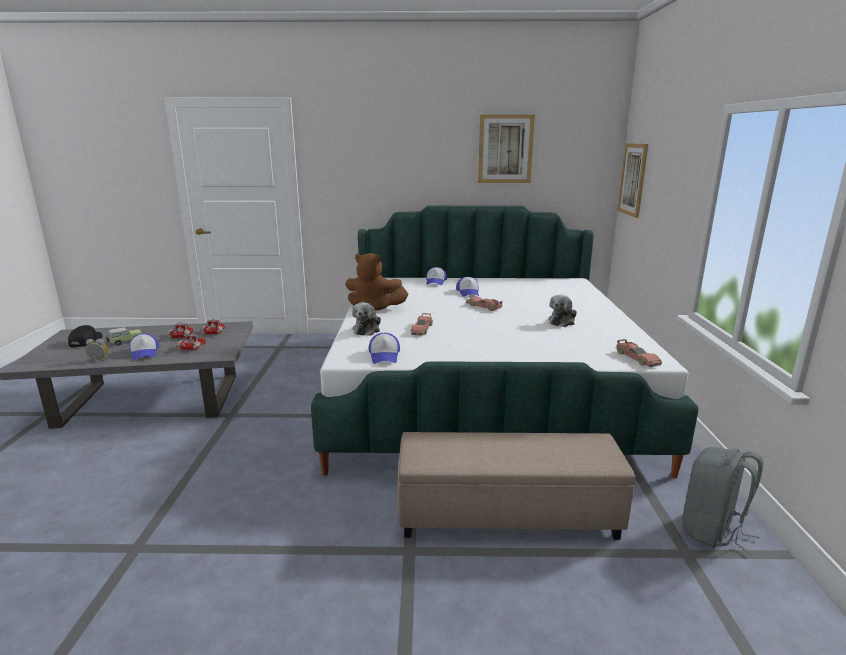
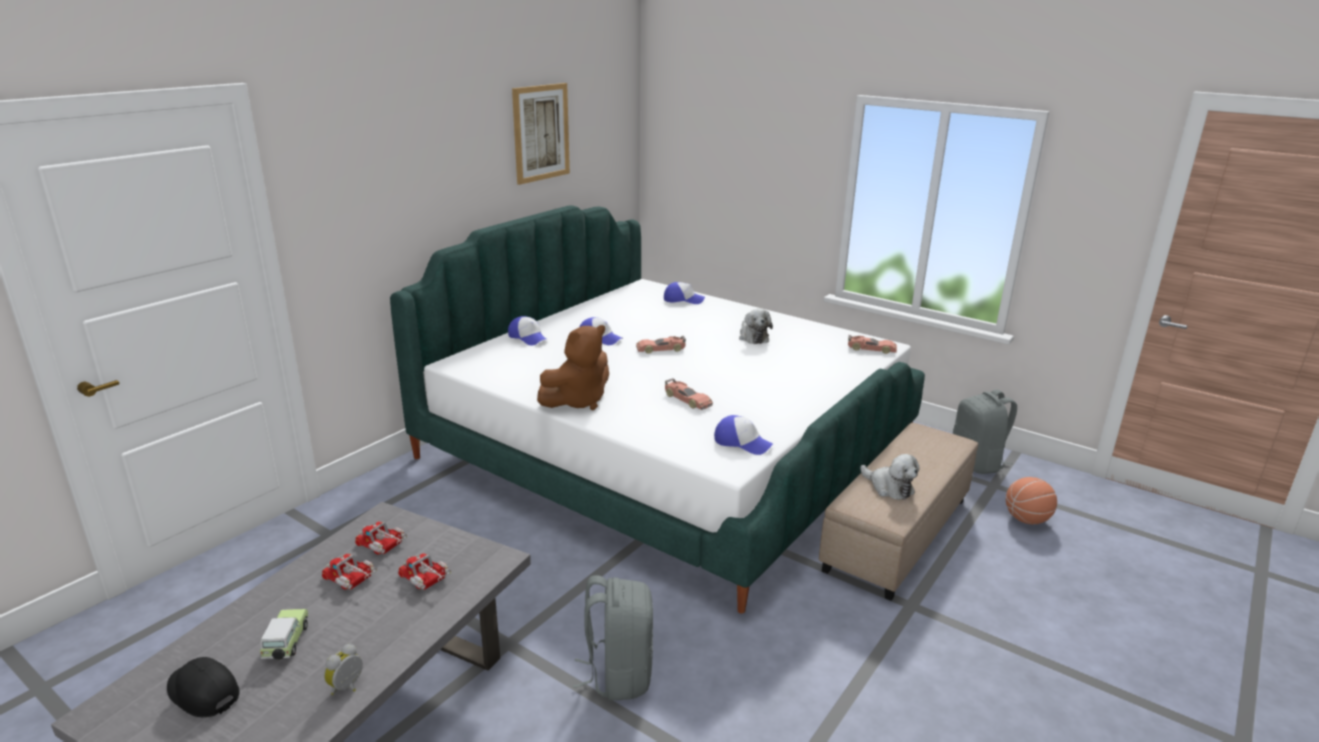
camera: 55 degrees left, 5 degrees up
(145, 353) = (381, 629): cap -> cap (683, 300)
(227, 453) = (618, 674): none -> grey backpack
(367, 329) = (647, 427): plush toy -> plush toy (889, 487)
(632, 179) = (676, 154): picture -> none
(654, 594) = (1026, 519): none -> basketball

